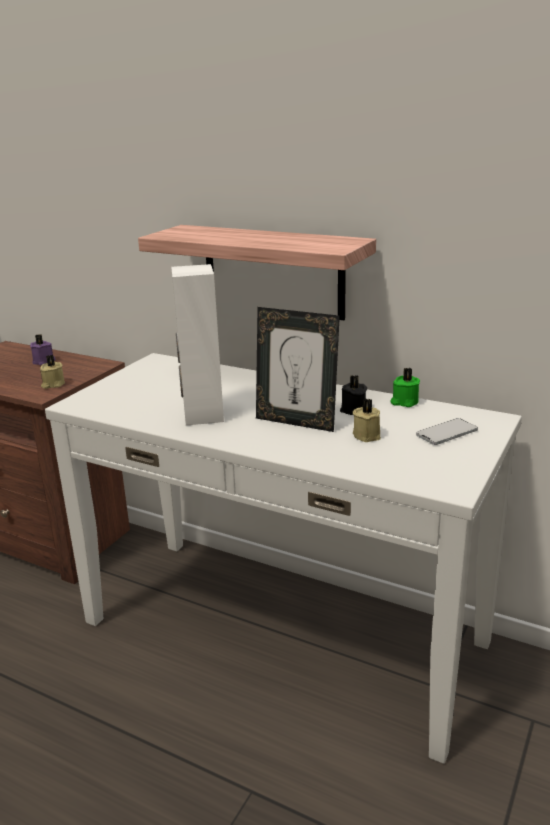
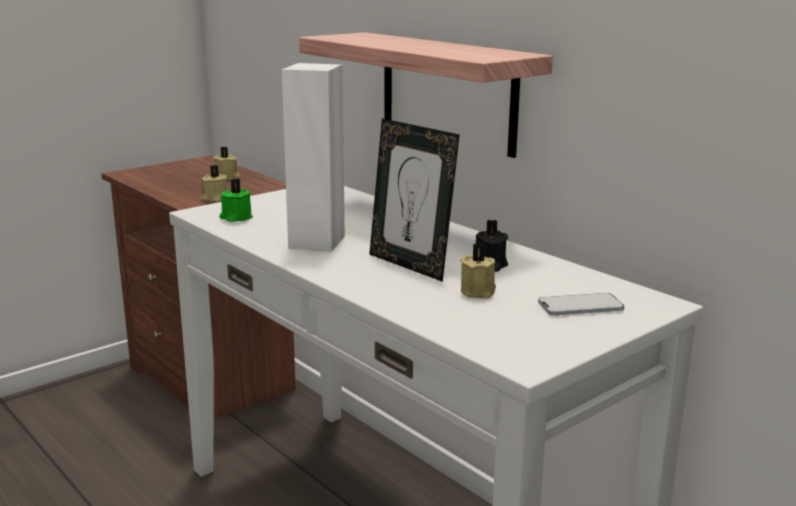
camera: 20 degrees right, 5 degrees down
(44, 361) = (227, 177): purple candle -> beige candle
(404, 402) = (561, 267): green candle -> green candle (235, 218)

